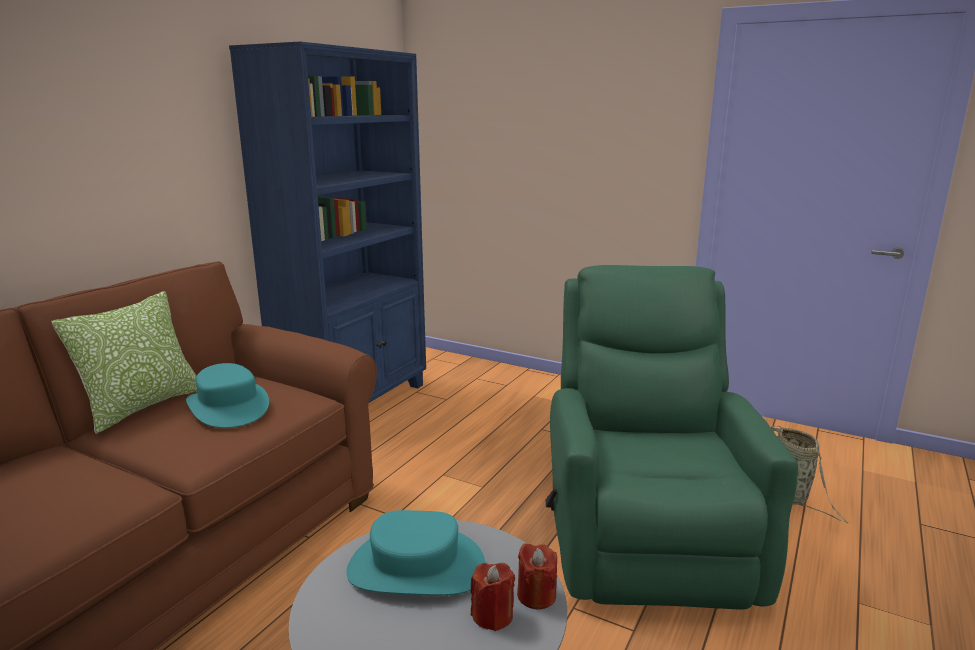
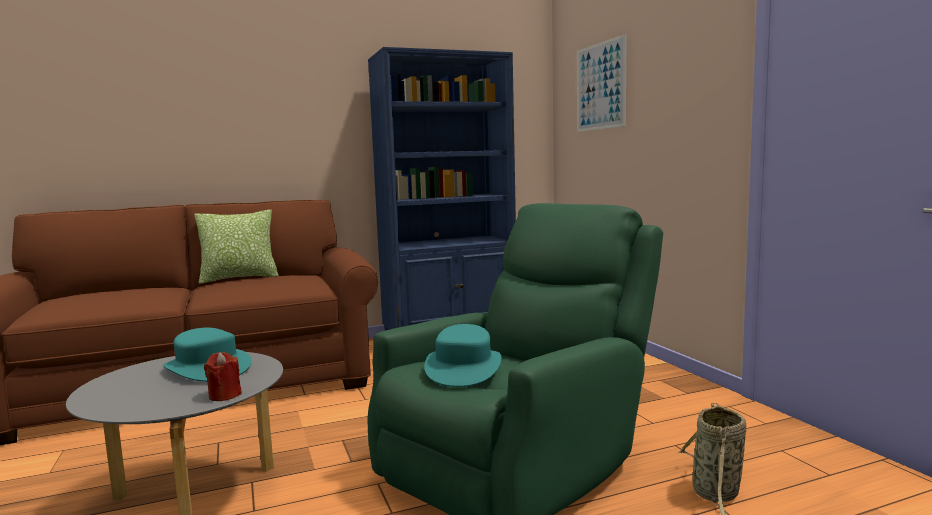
camera: 40 degrees right, 10 degrees down
(229, 406) = (269, 283): turquoise hat -> turquoise hat (463, 368)
(492, 615) = (187, 394): red candle -> none
(494, 99) = (600, 86): none -> picture

